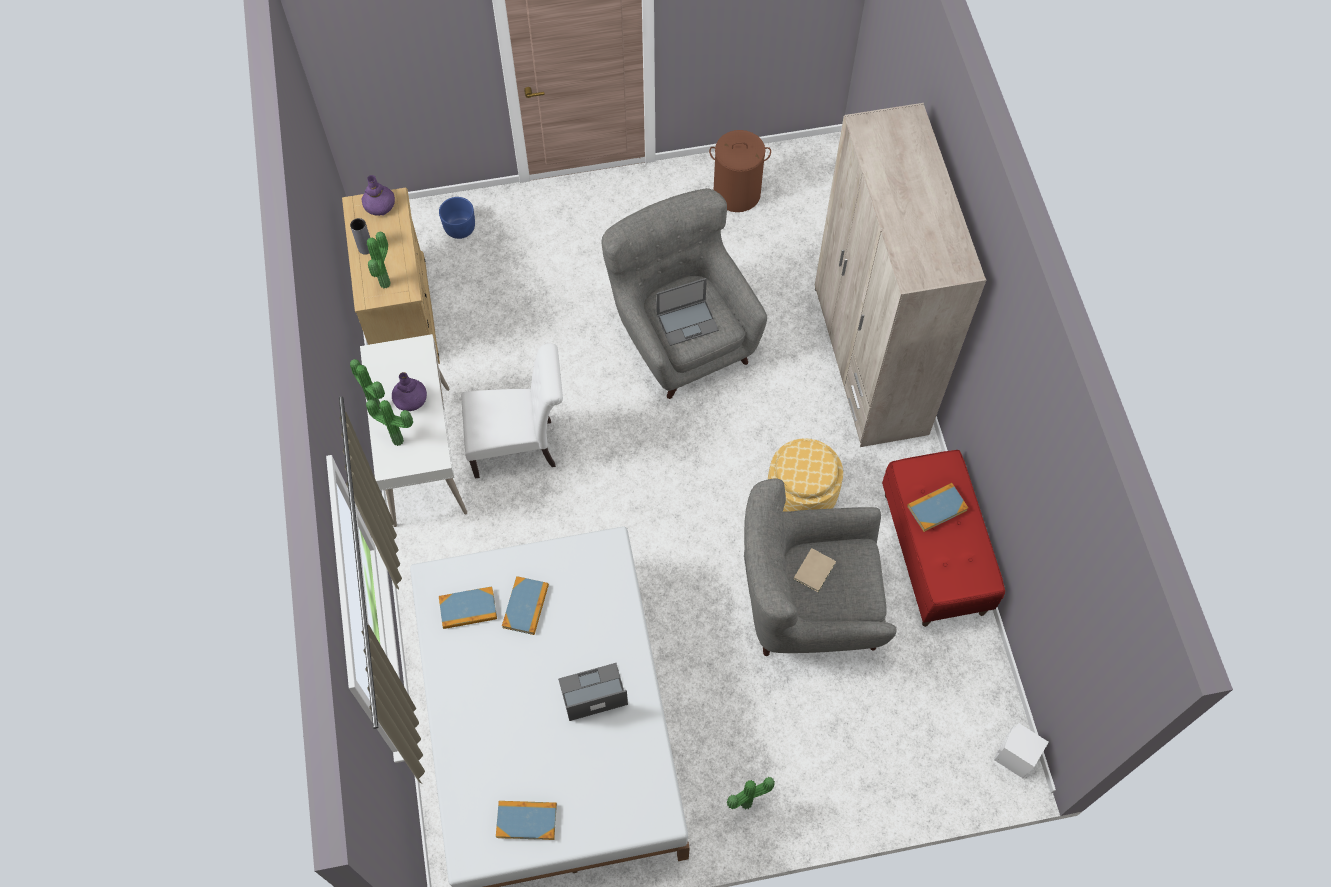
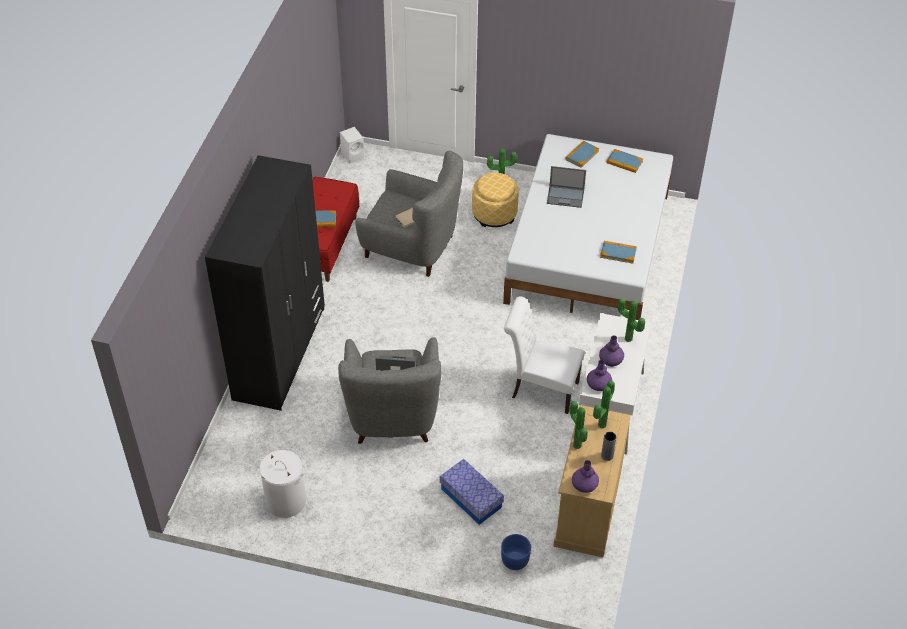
camera: 155 degrees left, 15 degrees down
(377, 405) = (634, 364): potted plant -> potted plant (575, 446)
(414, 357) = (598, 384): none -> purple vase
(526, 606) = (584, 243): book -> book (582, 155)
(538, 275) = (471, 498): none -> storage box
(737, 193) = (285, 501): brown laundry basket -> white laundry basket
(801, 494) = (377, 299): ottoman -> ottoman (494, 214)
(869, 361) = (280, 353): beige wardrobe -> black wardrobe

